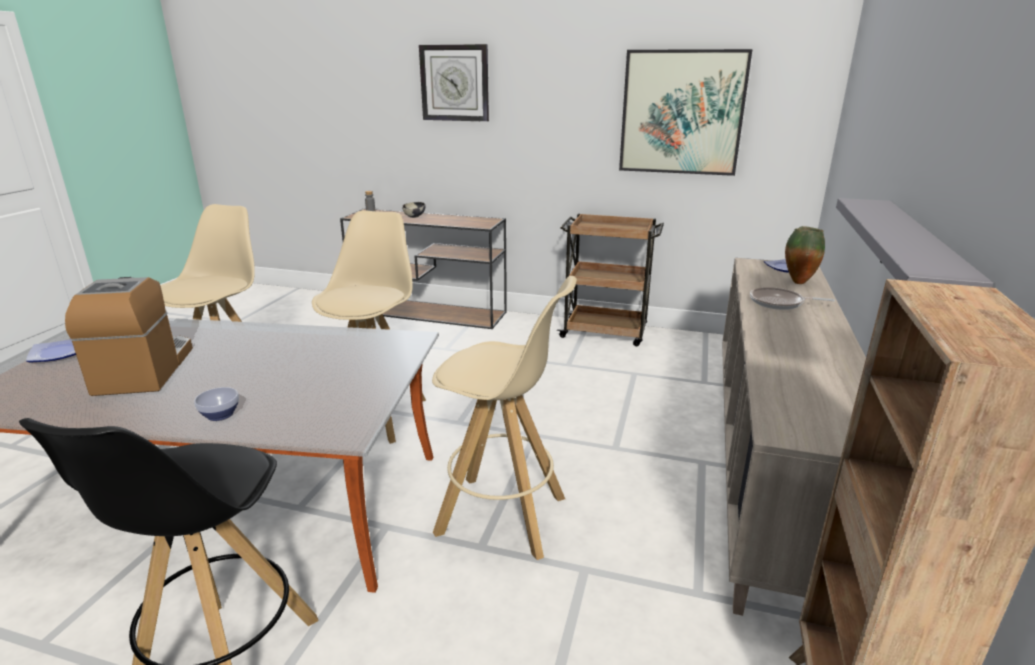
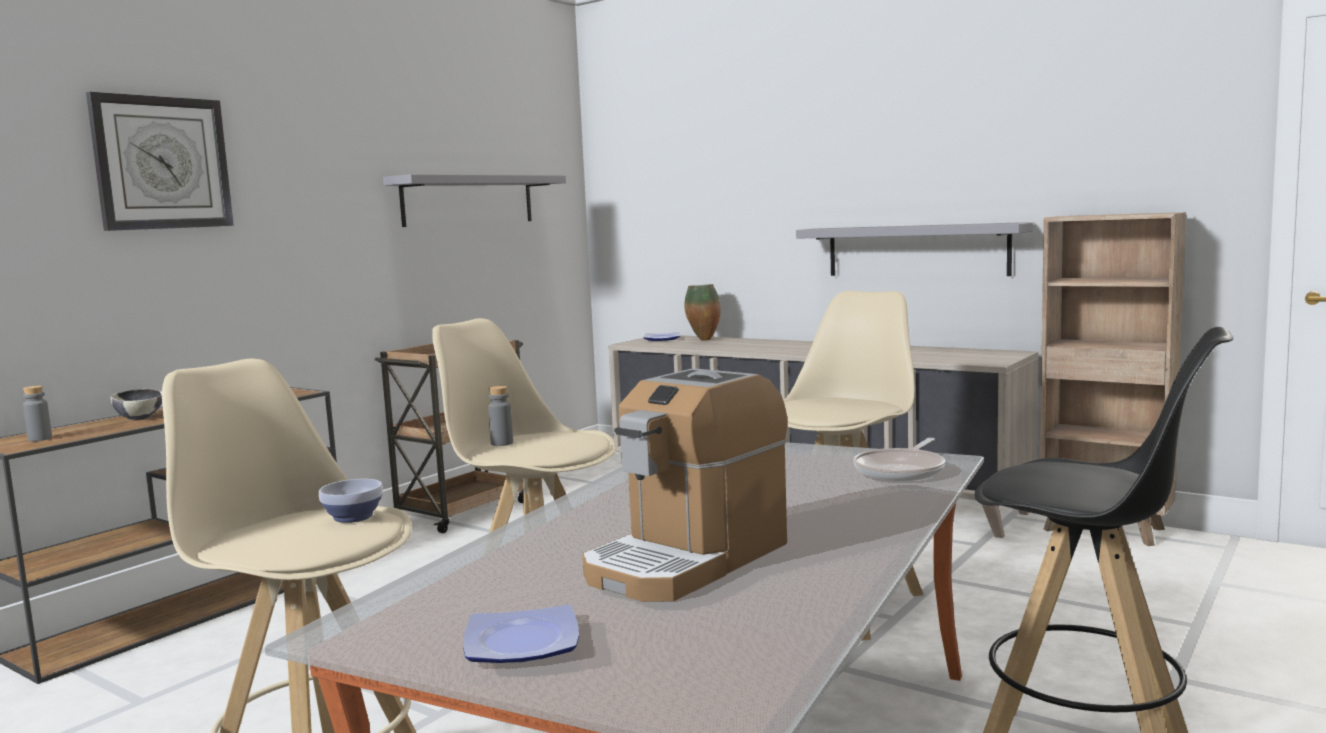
camera: 70 degrees left, 15 degrees down
(145, 370) = (687, 560): coffee machine -> coffee machine turned 60 degrees counterclockwise
(221, 414) = (879, 506): bowl -> bowl (352, 517)
(365, 288) = (502, 443): none -> grey bottle
(682, 113) = (469, 200): picture -> grey shelf
(779, 303) = (750, 346): frying pan -> frying pan (902, 470)

